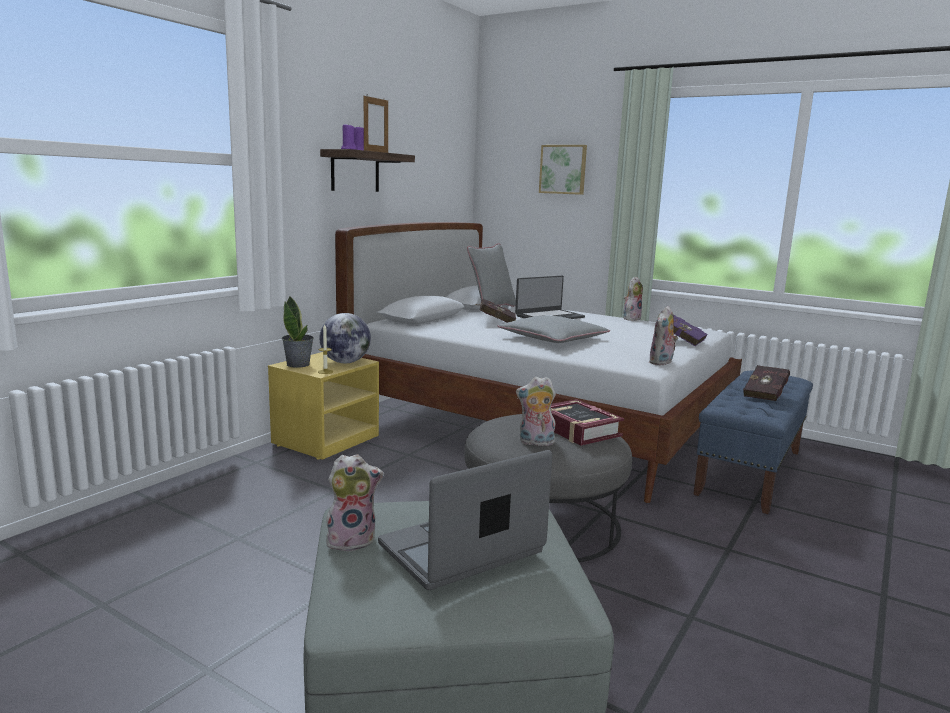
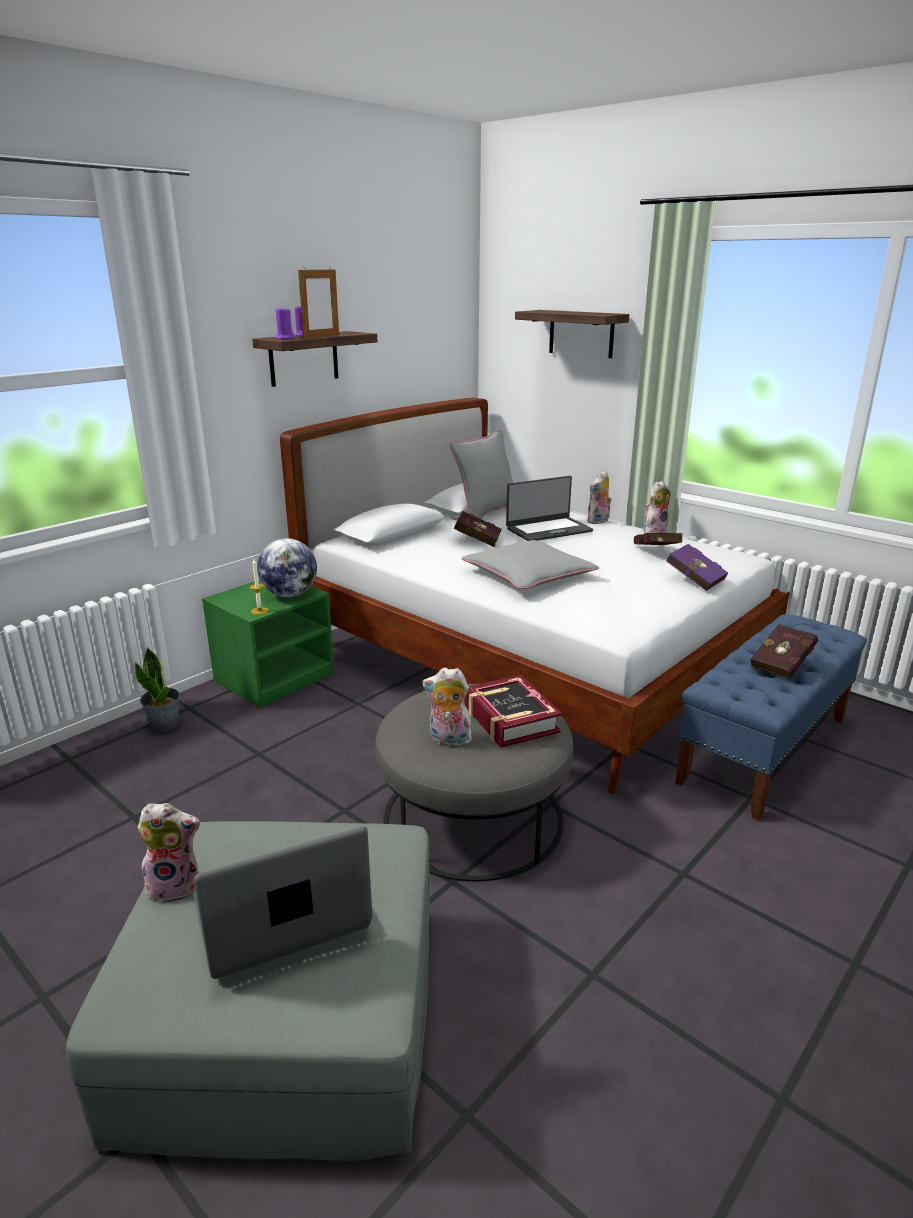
camera: 10 degrees right, 10 degrees up
(298, 364) = (235, 597): potted plant -> potted plant (165, 726)
(326, 439) = (274, 677): yellow nightstand -> green nightstand
(563, 169) = (581, 333): picture -> shelf
(642, 328) = (656, 552): none -> red book
(662, 363) = (643, 625): plush toy -> plush toy (598, 521)

